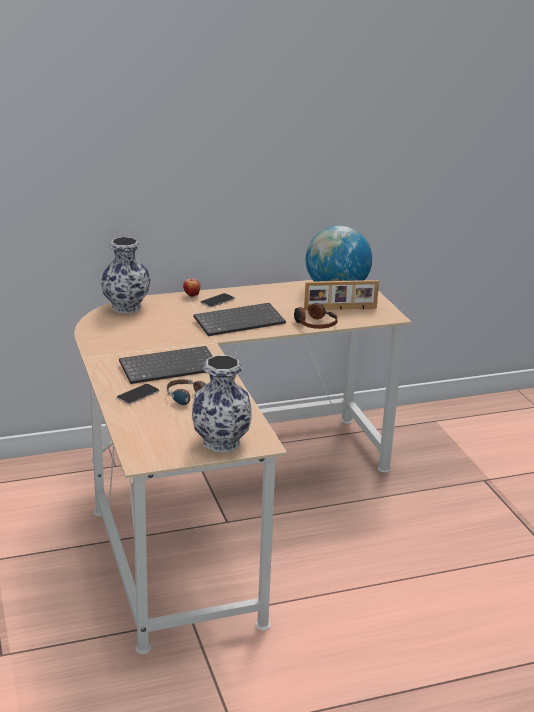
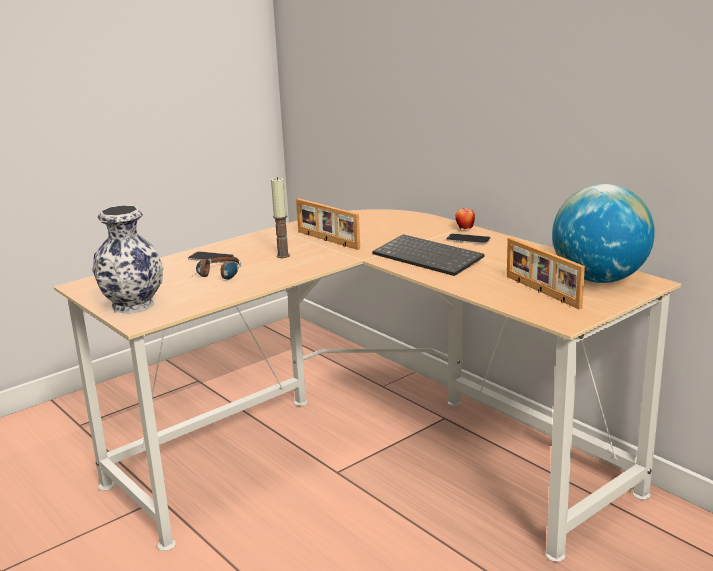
camera: 70 degrees right, 5 degrees down
(127, 307) = (397, 216): vase -> none
(153, 344) = (327, 240): none -> picture frame
(170, 366) = (283, 255): keyboard -> candle
(314, 324) = (473, 288): headphones -> none

